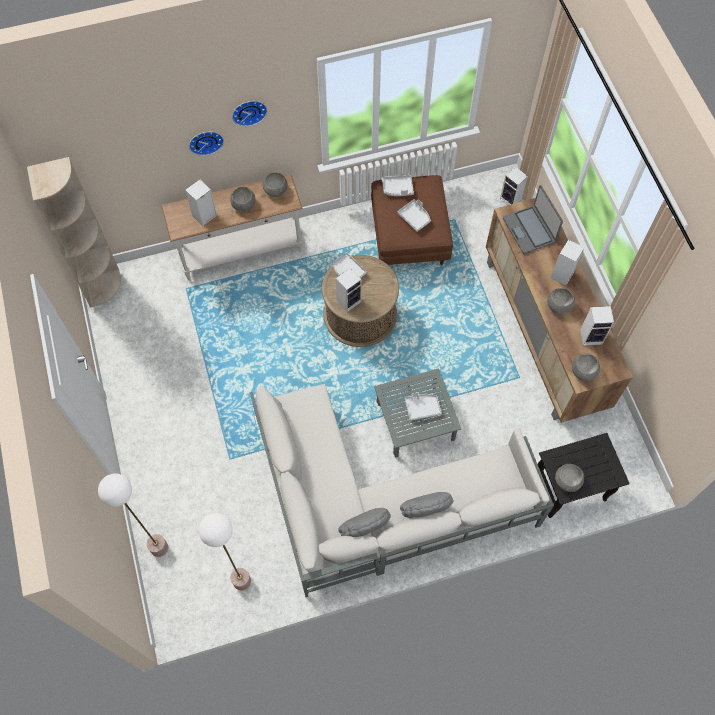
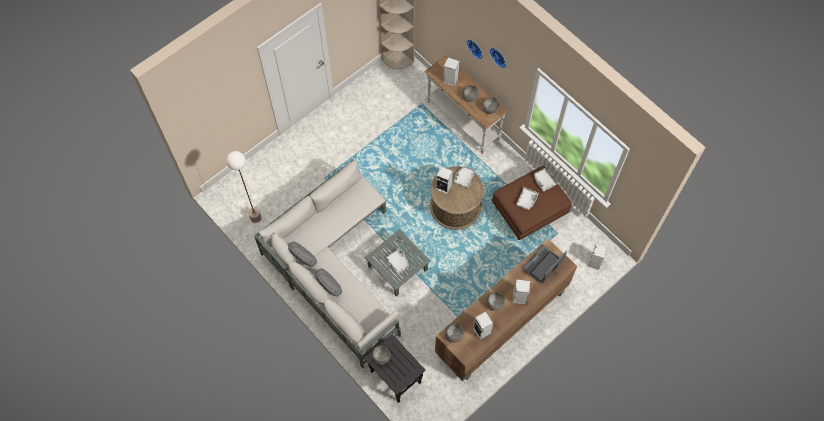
camera: 65 degrees right, 0 degrees up
(159, 548) = (256, 167): floor lamp -> none

